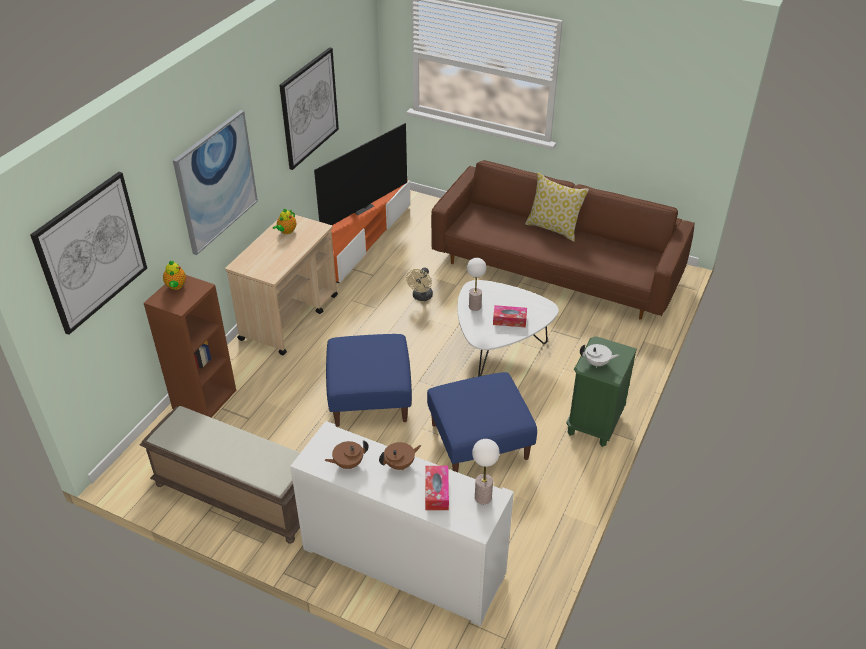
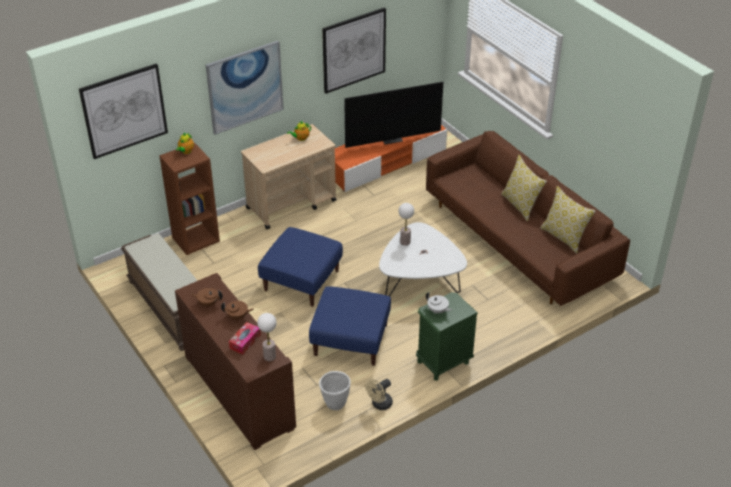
camera: 30 degrees right, 0 degrees up
(403, 562) = (239, 392): white cabinet -> brown cabinet
(421, 297) = (395, 224): beige fan -> beige fan (379, 404)
(509, 320) = (421, 261): tissue box -> none
(524, 523) = (335, 404): none -> white planter
(621, 245) = (564, 237): none -> pillow

